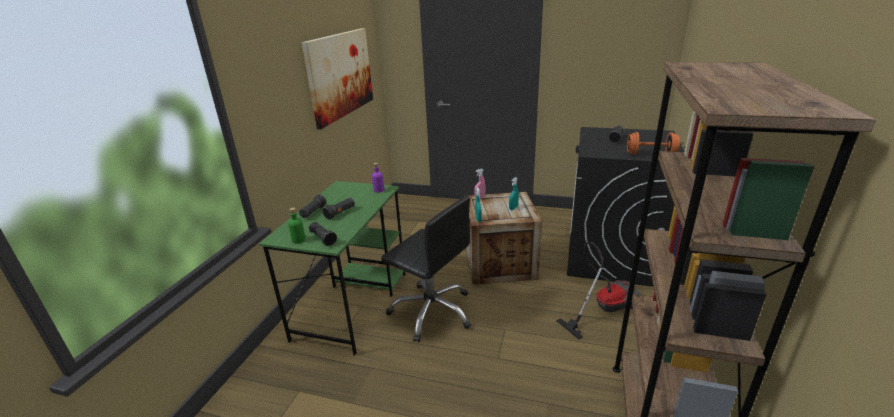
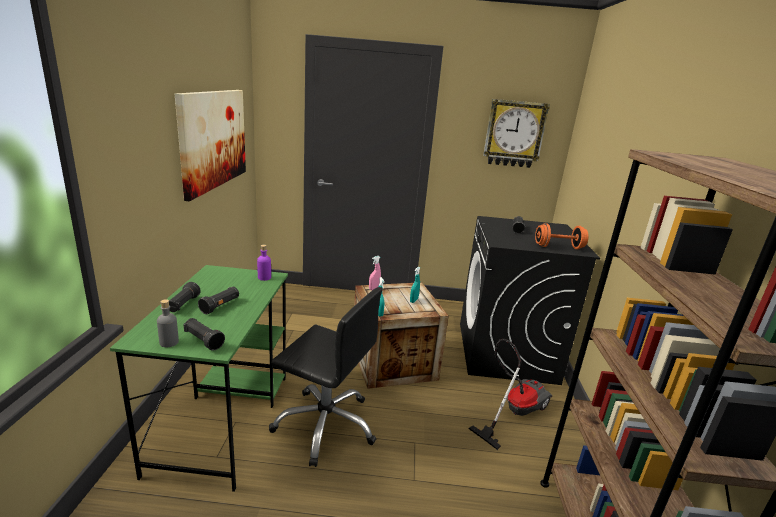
camera: 15 degrees left, 5 degrees down
(298, 240) = (169, 342): green bottle -> grey bottle
(622, 42) = (514, 134): none -> wall clock

